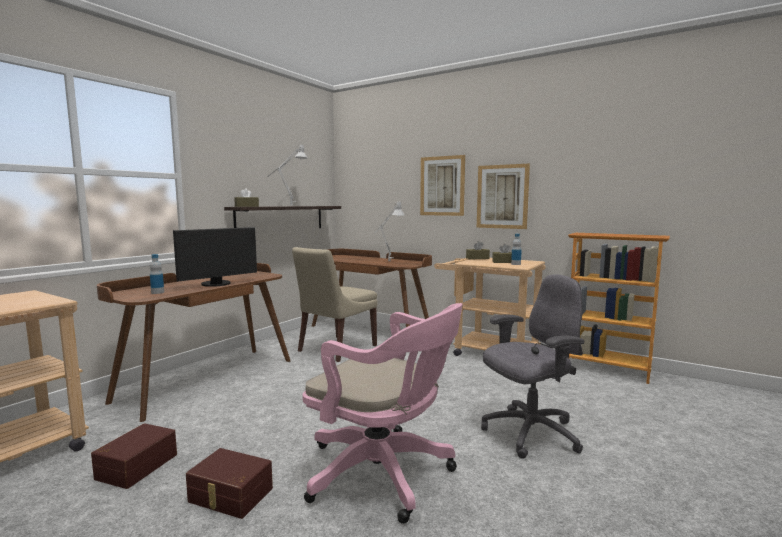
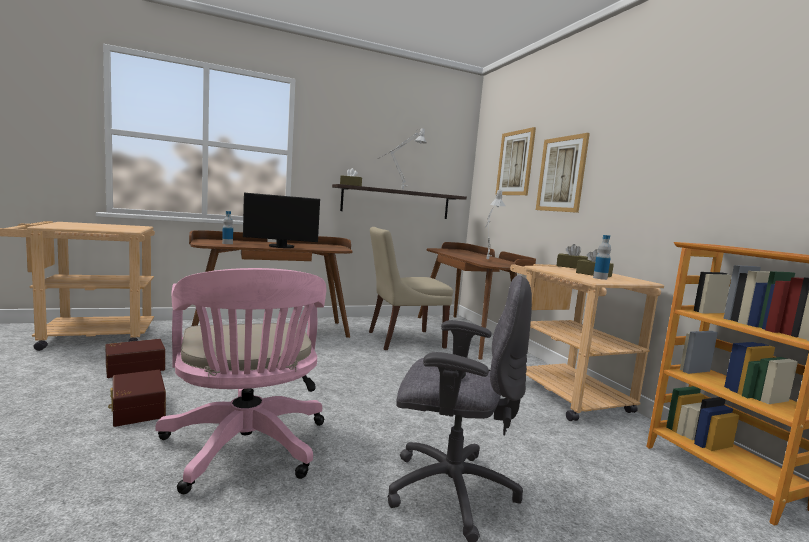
camera: 35 degrees right, 0 degrees up
(502, 196) = (624, 188): picture -> picture (515, 163)

